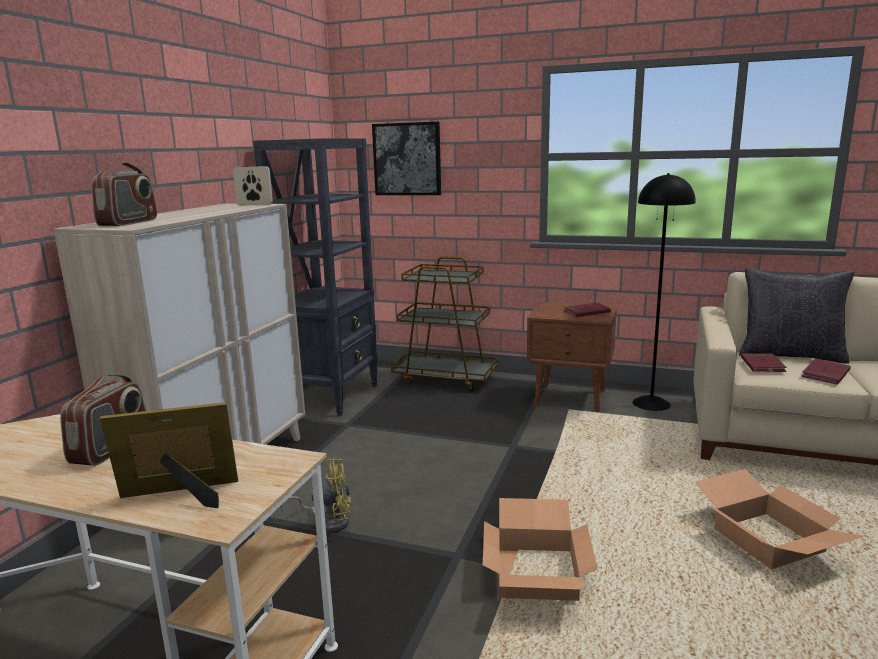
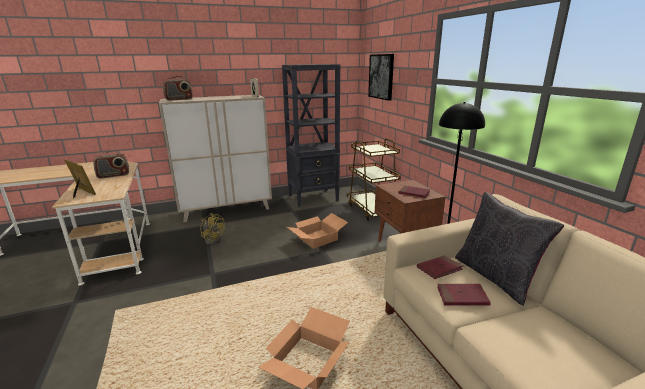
camera: 50 degrees right, 5 degrees up
(535, 573) = (212, 296): cardboard box -> cardboard box (317, 238)

